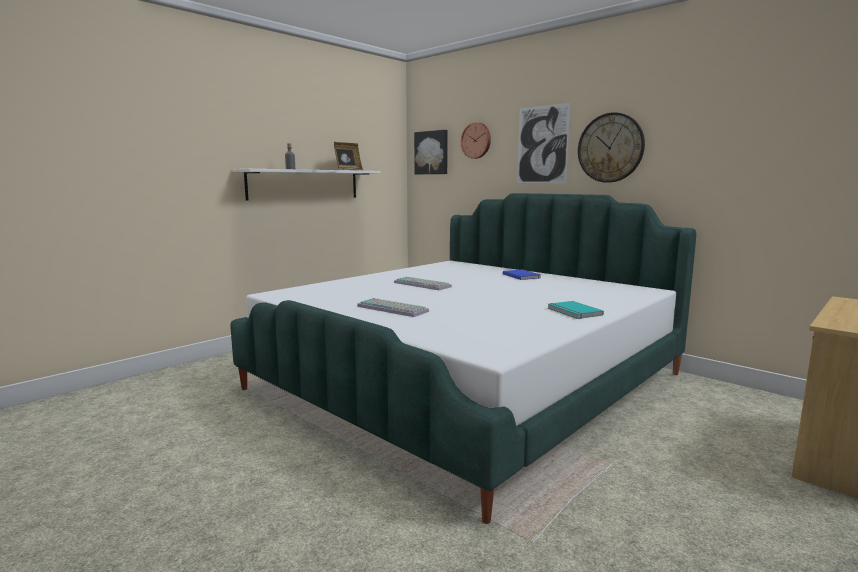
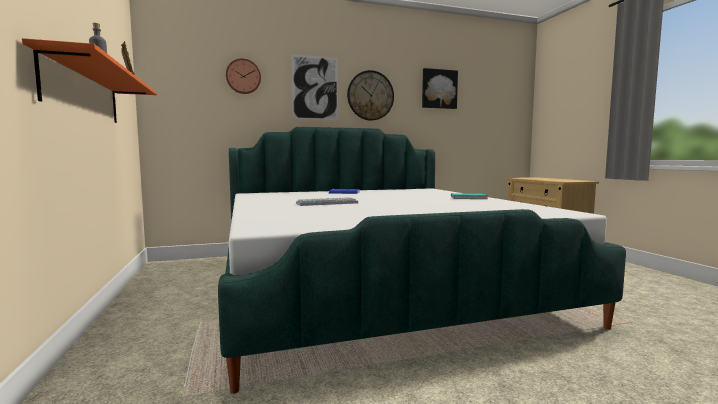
camera: 60 degrees left, 5 degrees down
(304, 184) = (84, 93): white shelf -> orange shelf
(394, 309) = (411, 213): keyboard -> none
(432, 152) = (180, 83): picture -> picture (439, 89)

